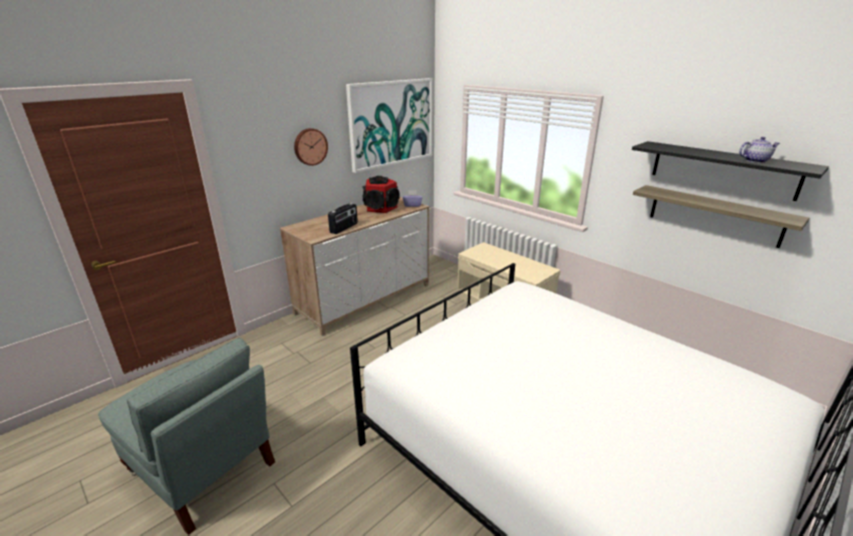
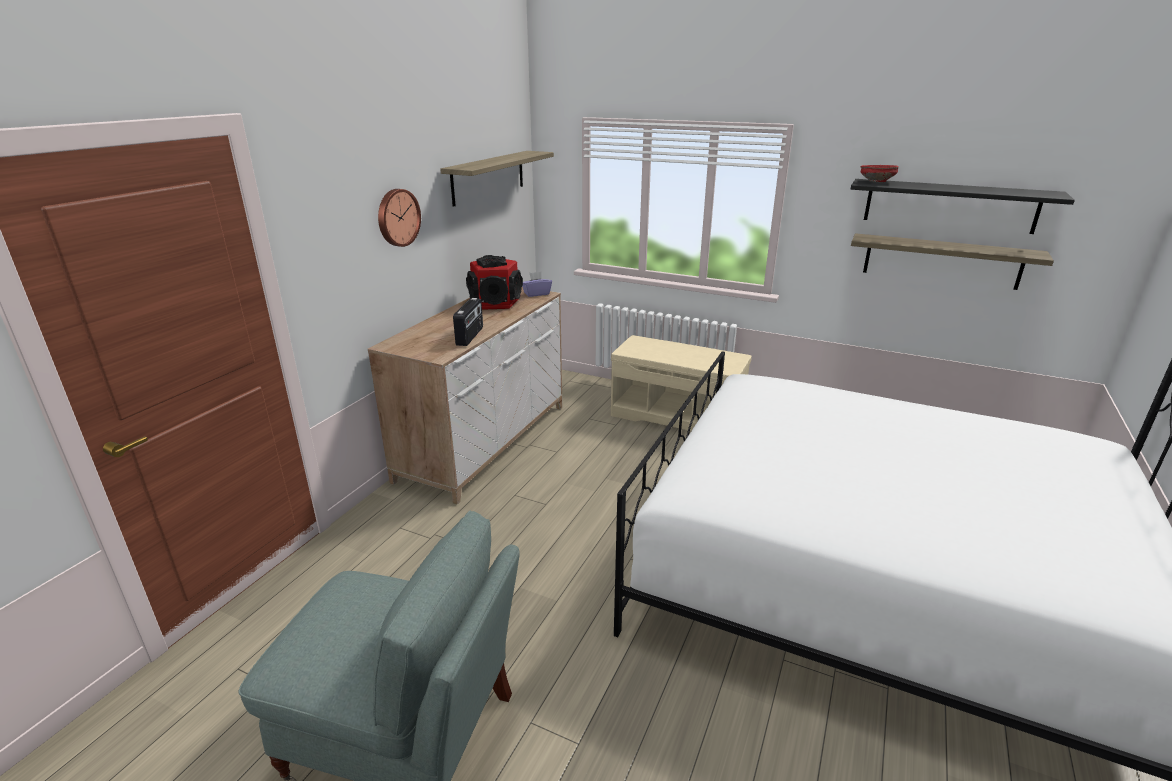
camera: 20 degrees left, 0 degrees up
(391, 123) = (488, 177): picture -> shelf
(659, 145) = (876, 182): none -> red bowl
(755, 161) = (996, 191): teapot -> none

